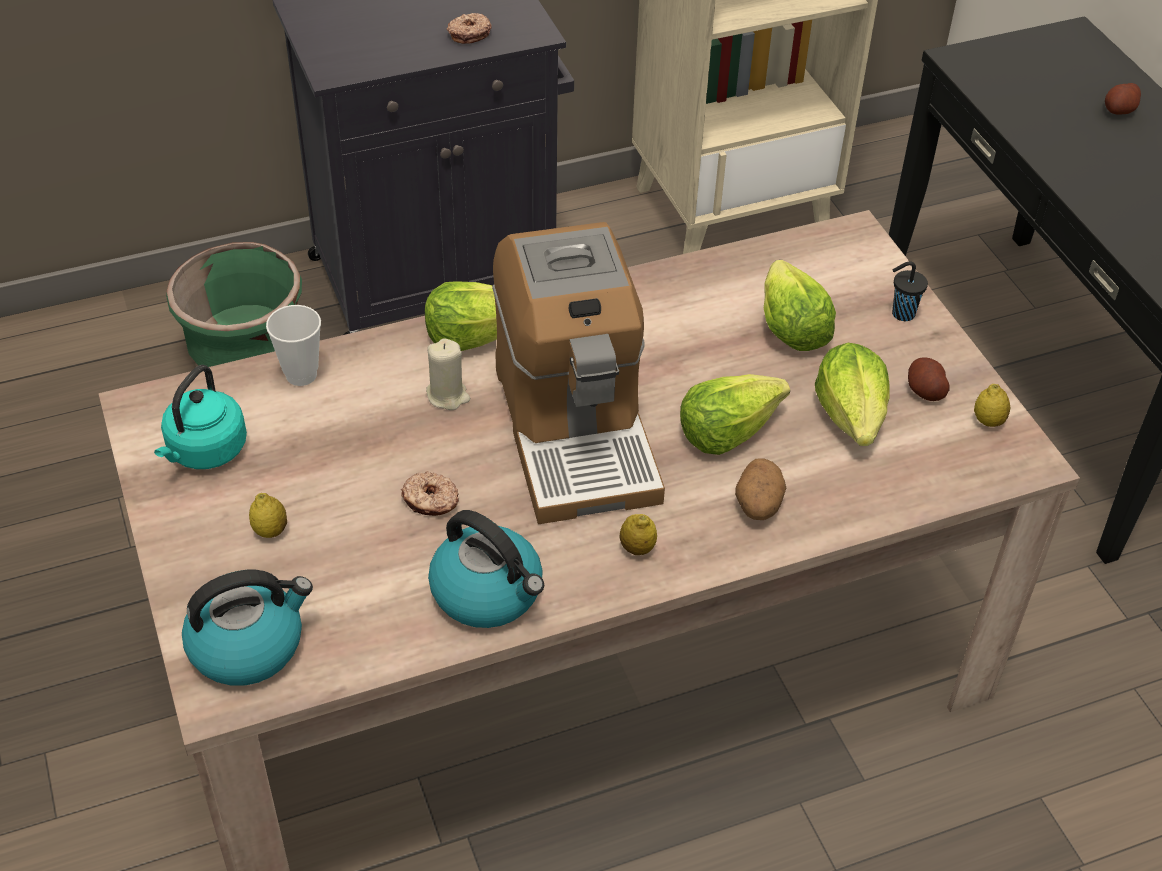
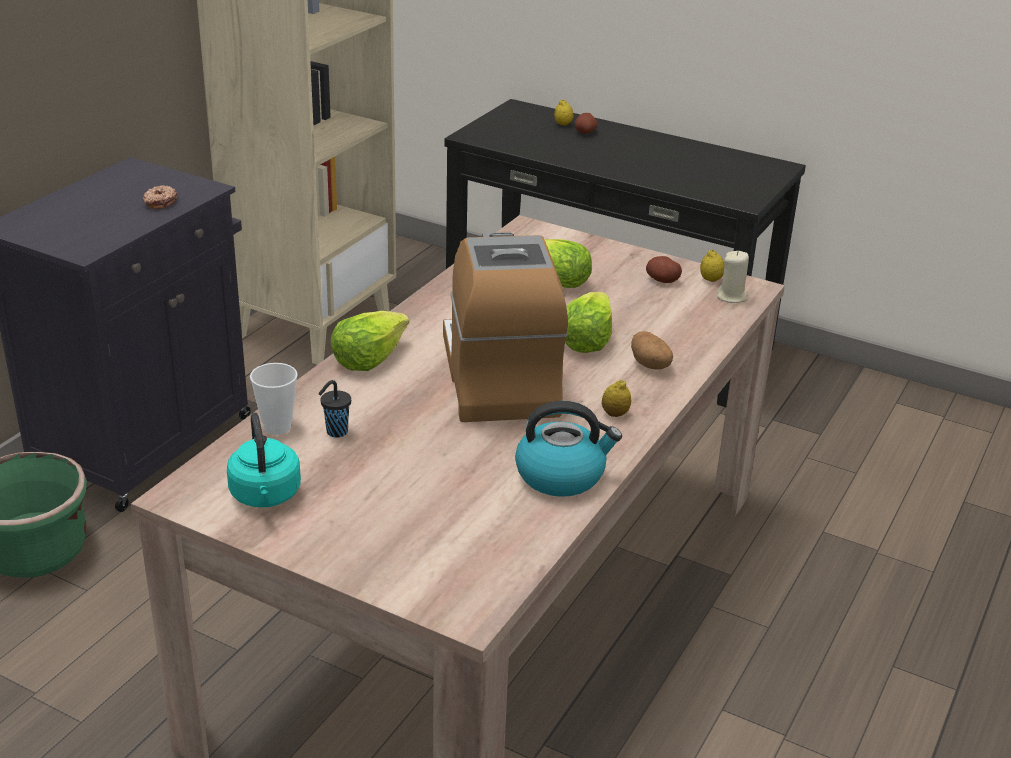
camera: 40 degrees left, 15 degrees down
(248, 645) = (449, 578): kettle -> none
(270, 531) = (376, 514): lemon -> lemon (563, 124)
(430, 501) = (461, 449): donut -> none
(448, 395) = (395, 395): beige candle -> beige candle (732, 297)
(575, 430) = (499, 377): coffee machine -> coffee machine turned 135 degrees counterclockwise
(852, 415) = (641, 306): lettuce -> none
(901, 314) = (603, 252): black cup -> black cup (335, 432)

